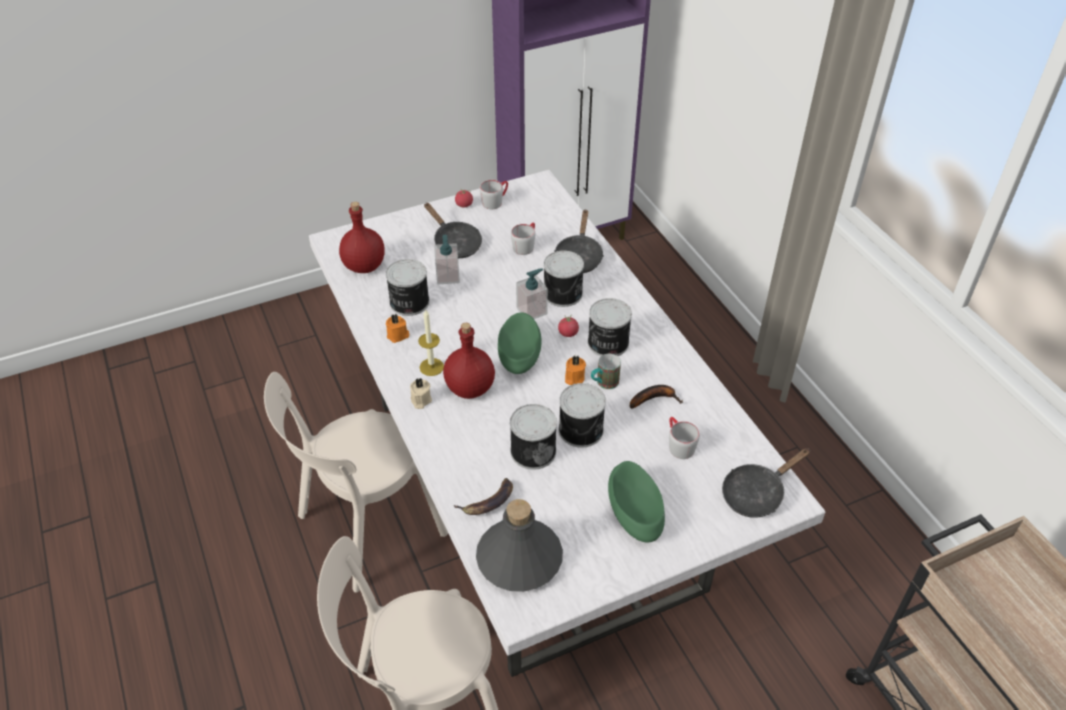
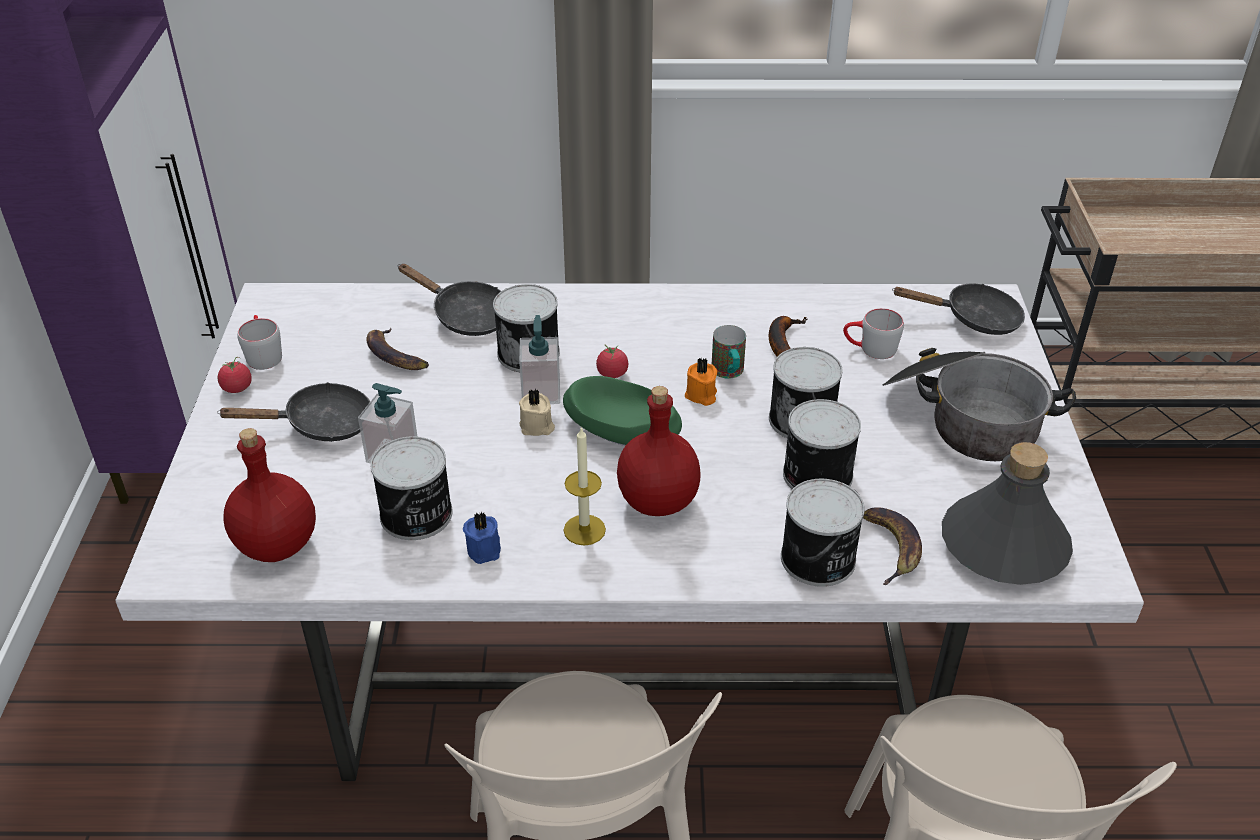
camera: 65 degrees left, 5 degrees down
(398, 335) = (485, 549): orange candle -> blue candle
(420, 400) = (649, 563): beige candle -> beige candle (537, 427)
(525, 245) = (394, 355): grey mug -> banana
(607, 343) = (657, 346): can -> can (819, 560)
(634, 512) = (963, 419): green bowl -> cooking pot
(756, 493) = (973, 319): black frying pan -> black frying pan turned 75 degrees counterclockwise

